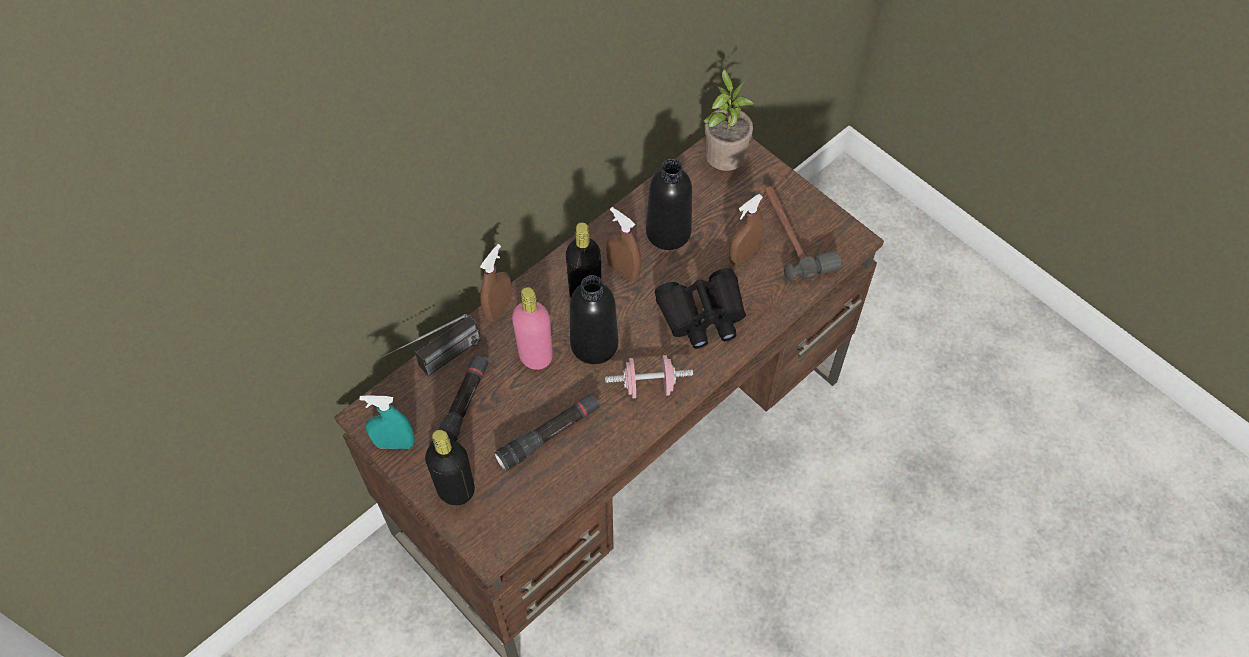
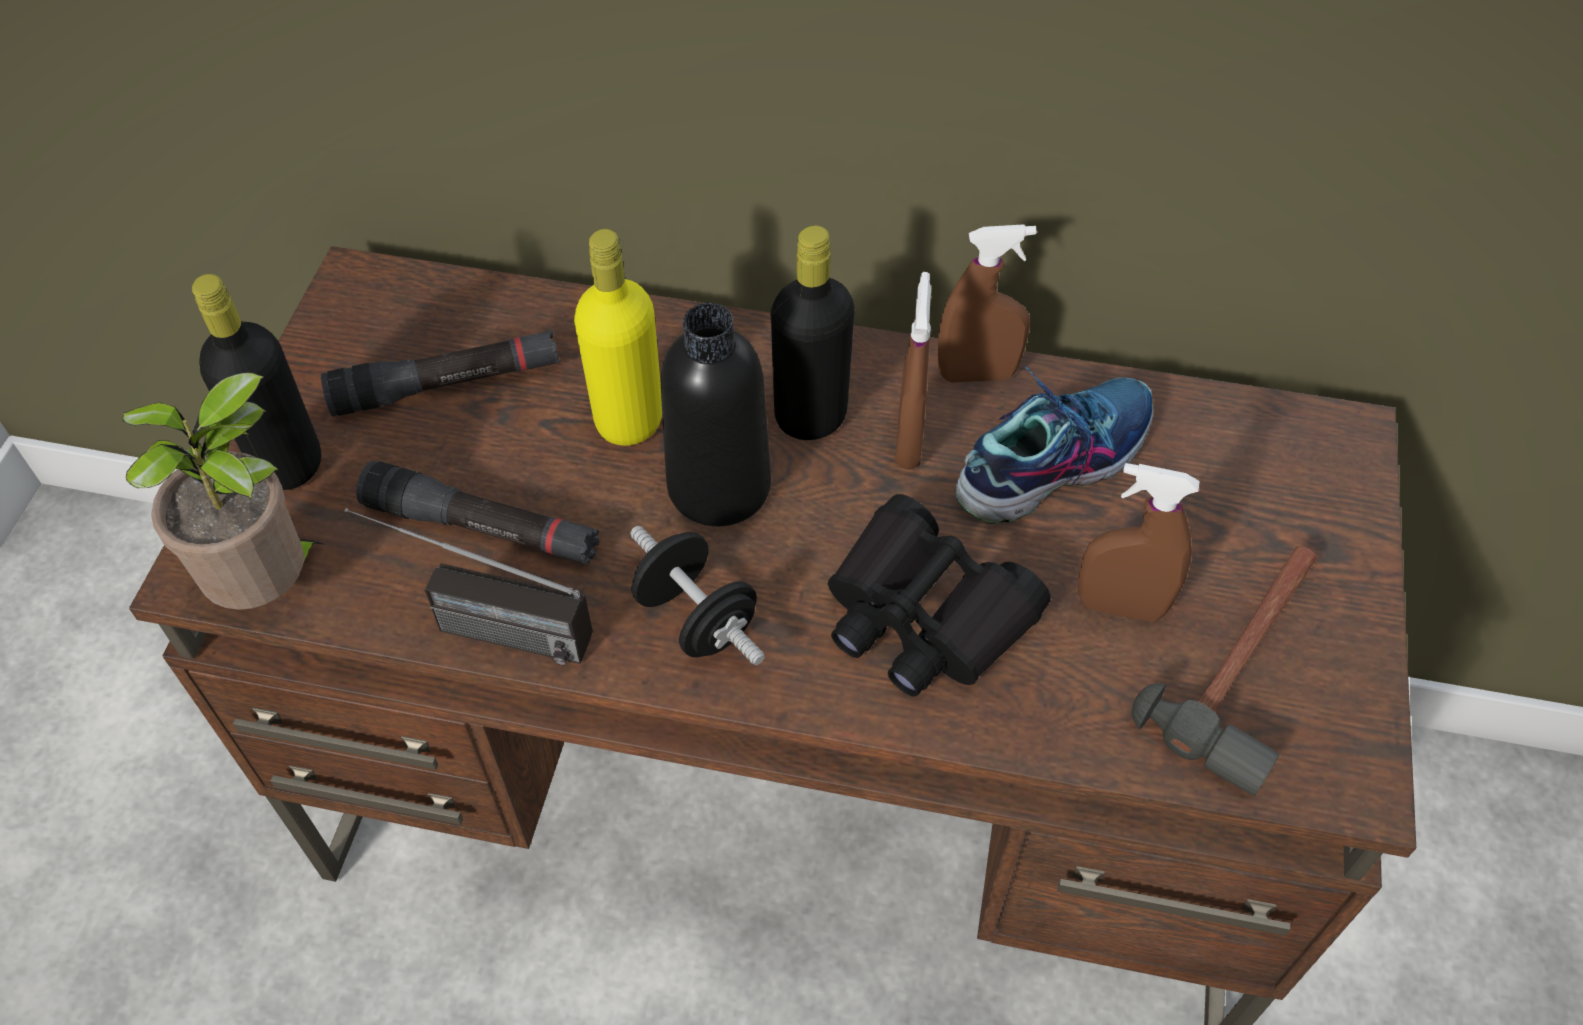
camera: 55 degrees right, 5 degrees down
(394, 443) = (328, 339): turquoise spray bottle -> none
(436, 364) = (513, 306): radio -> radio (476, 627)
(498, 309) = (681, 321): brown spray bottle -> brown spray bottle (977, 374)
(536, 356) = (629, 420): pink bottle -> yellow bottle
(648, 386) = (696, 618): pink dumbbell -> black dumbbell
(668, 232) = (1053, 460): black bottle -> shoe
(724, 163) = (1290, 457): potted plant -> potted plant (272, 586)

